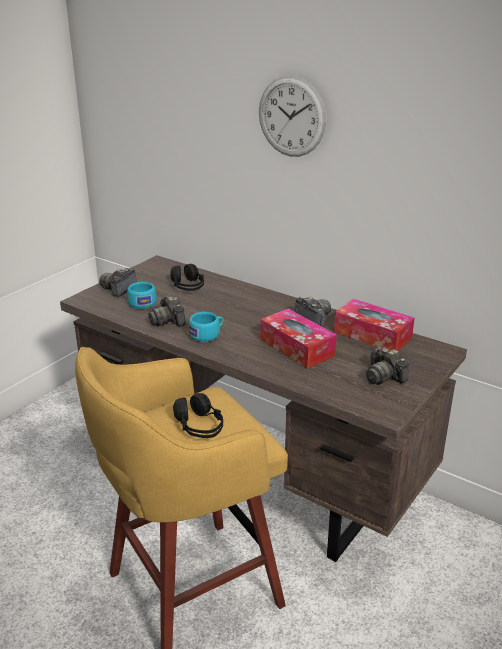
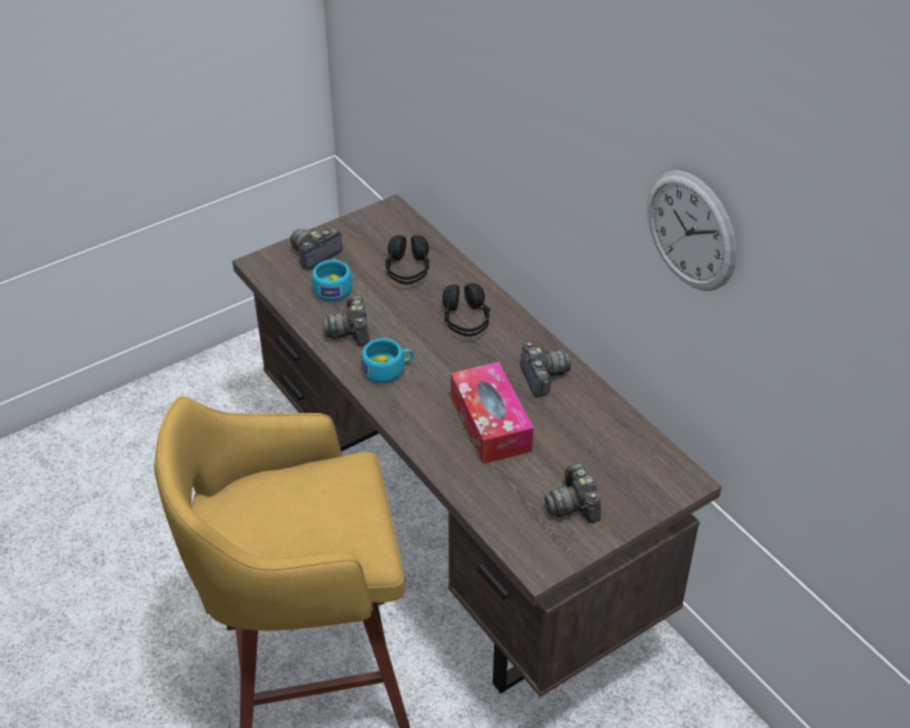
camera: 20 degrees right, 15 degrees up
(199, 427) = (310, 517): black headphones -> black headphones (466, 320)
(291, 117) = (552, 93): wall clock -> wall clock (691, 231)
(372, 335) = (606, 426): tissue box -> none

